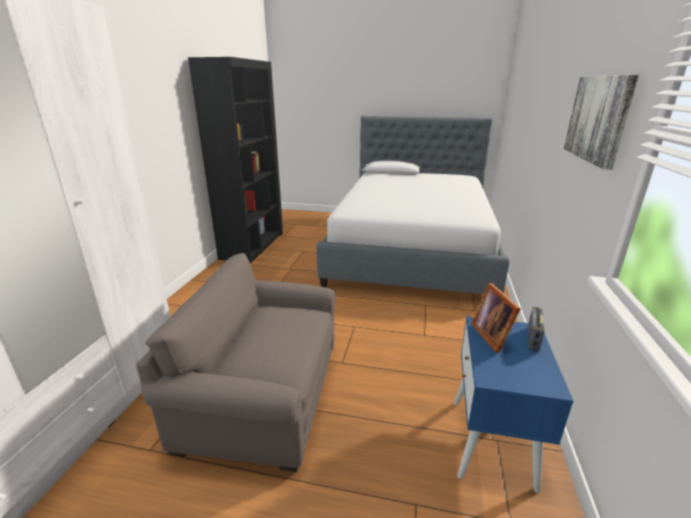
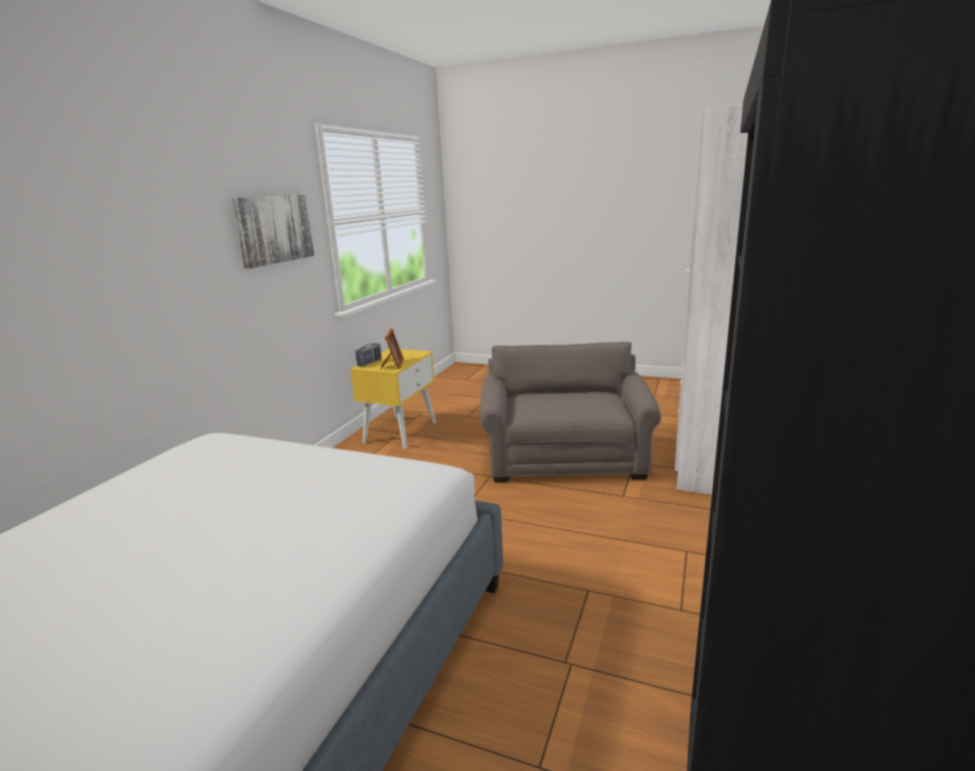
camera: 170 degrees left, 5 degrees down
(264, 395) = (565, 457): grey armchair -> grey armchair turned 105 degrees counterclockwise
(492, 442) = (400, 432): blue nightstand -> yellow nightstand

